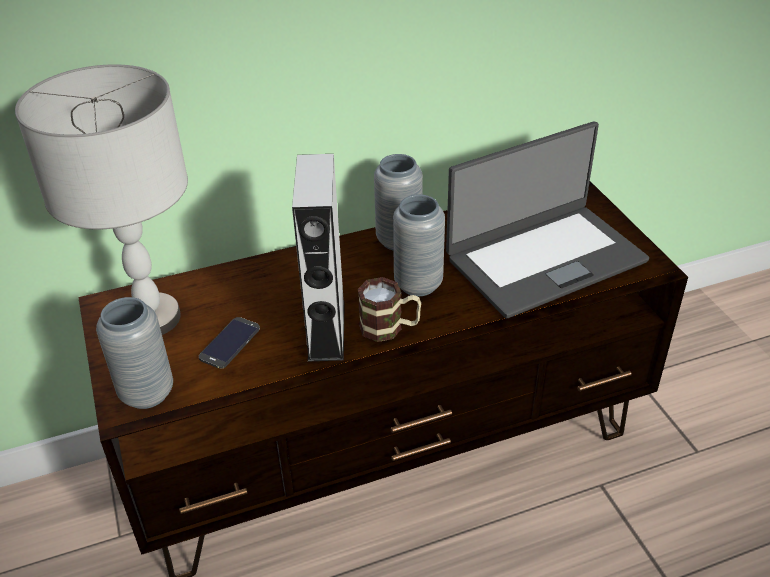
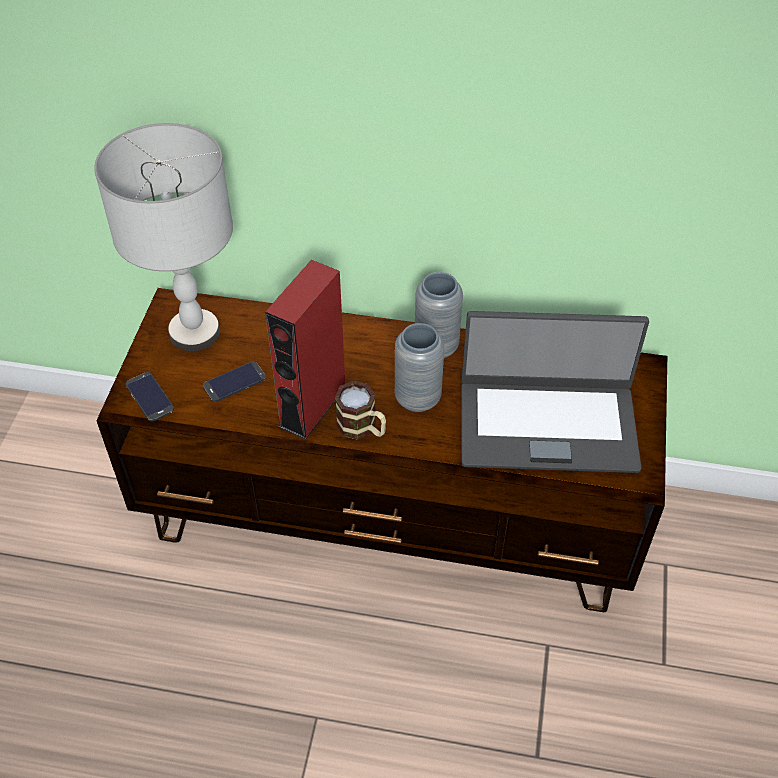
camera: 30 degrees right, 10 degrees up
(147, 393) = (150, 397): grey vase -> phone
(326, 330) = (313, 406): grey speaker -> red speaker

